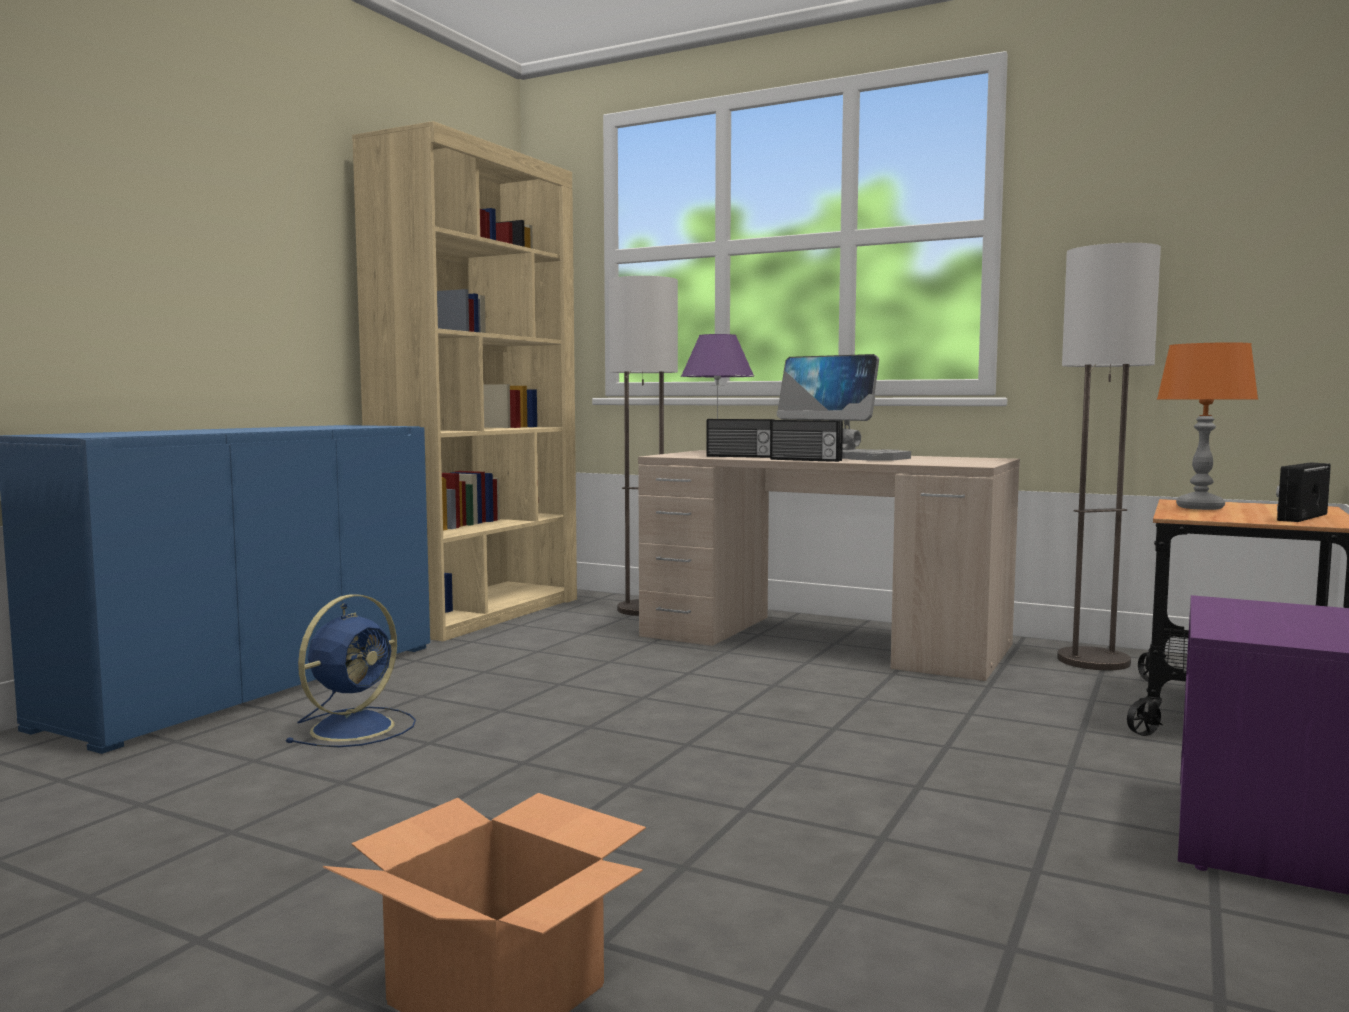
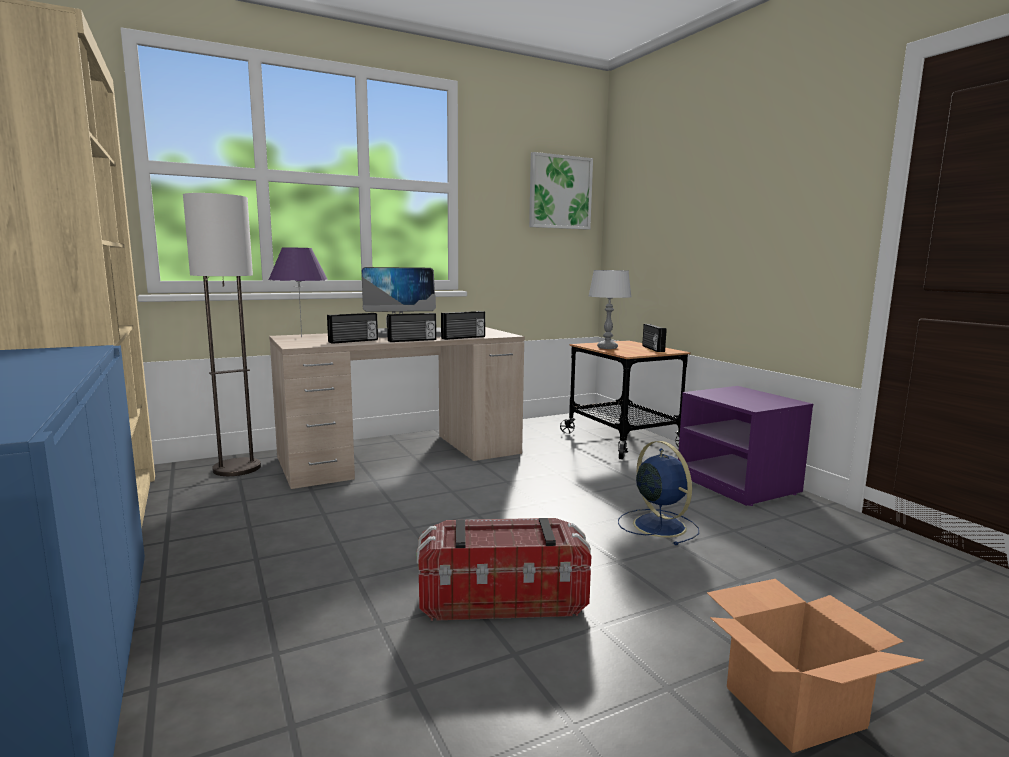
camera: 55 degrees left, 5 degrees up
(355, 727) = (290, 649): blue fan -> blue fan (657, 525)
(548, 773) = (502, 598): none -> storage box
(888, 462) = (463, 337): none -> radio
(1093, 661) = (529, 429): floor lamp -> none
(1199, 507) = (607, 348): orange table lamp -> grey table lamp
(1234, 201) = (560, 192): none -> picture

